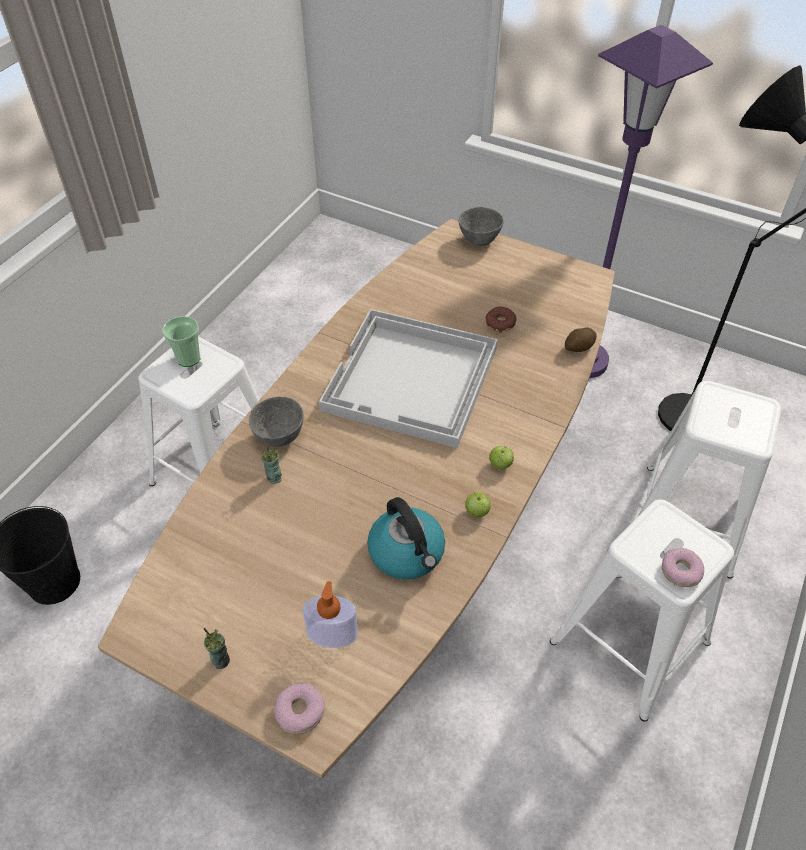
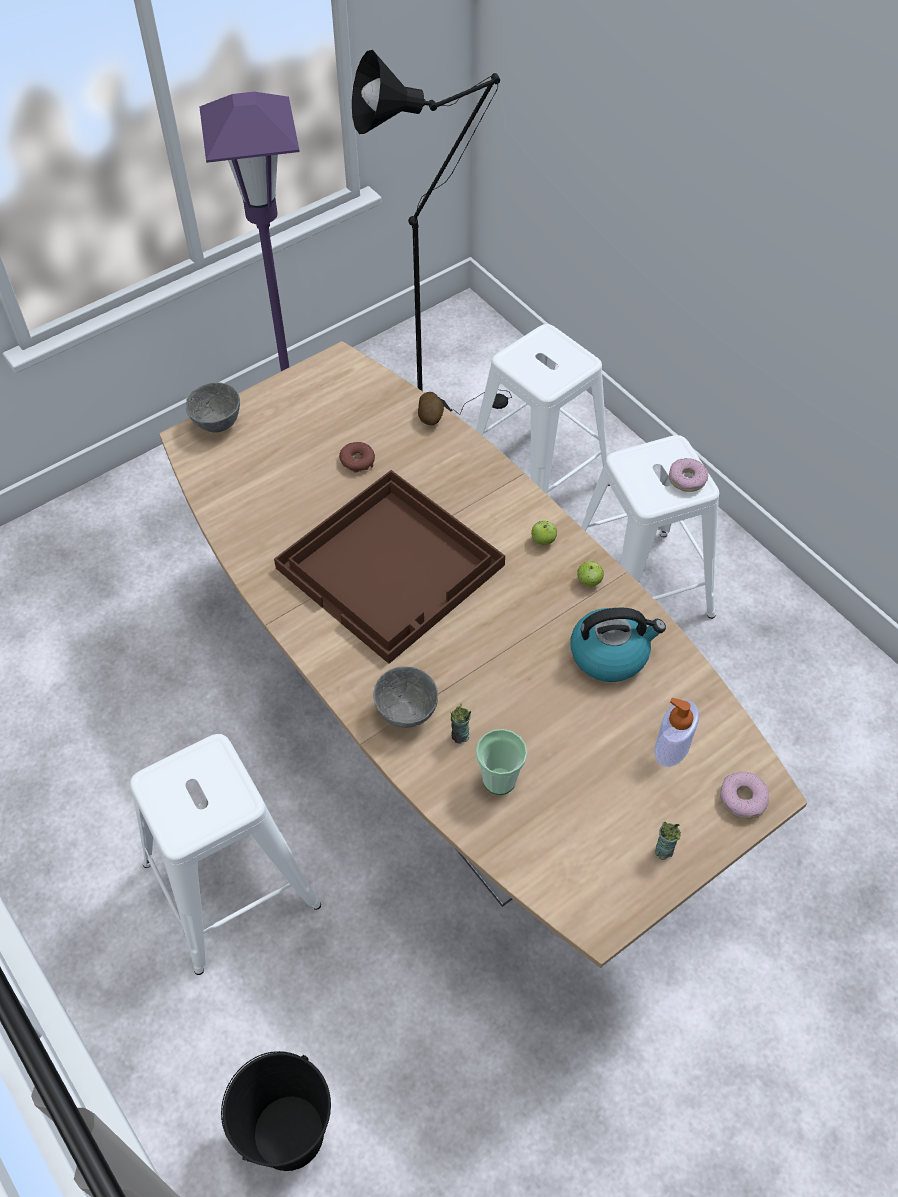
camera: 65 degrees left, 5 degrees up
(188, 359) = (176, 791): cup -> cup (499, 780)
(412, 380) = (392, 566): white tray -> brown tray

